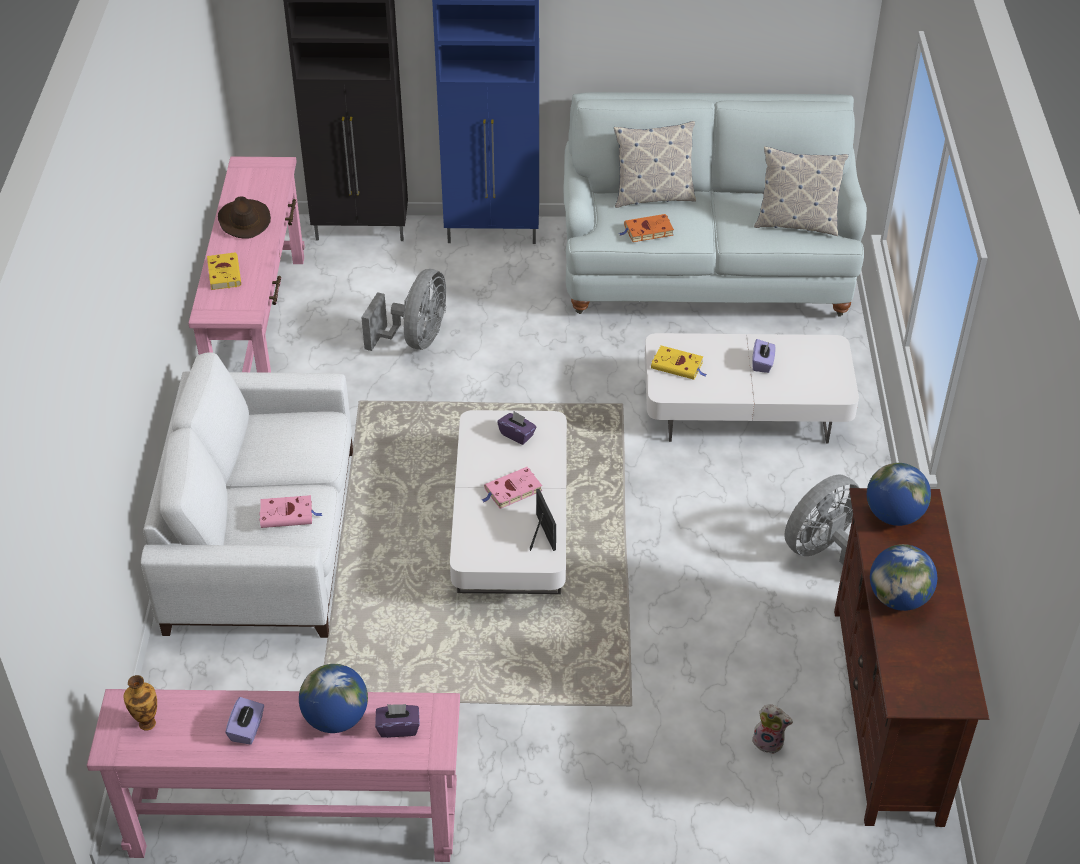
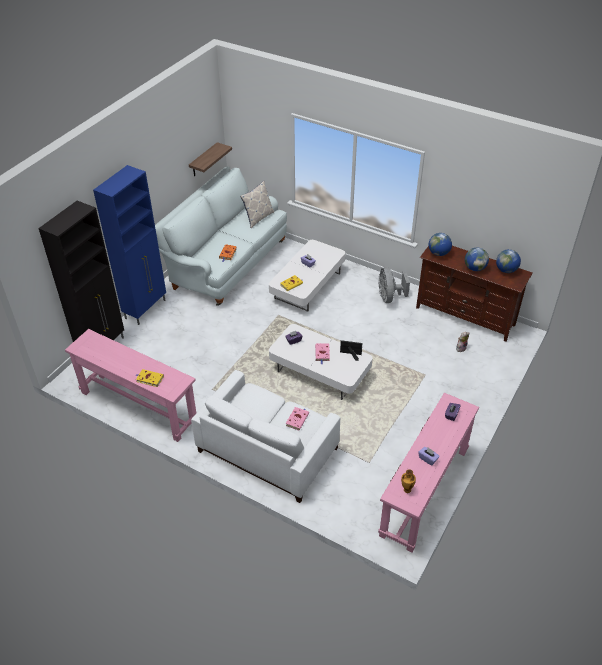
camera: 60 degrees left, 0 degrees up
(244, 220) = (118, 360): brown hat -> none
(336, 718) = (437, 430): globe -> globe (506, 270)
(416, 339) = (190, 357): grey fan -> none
(653, 196) = (208, 244): pillow -> none
(786, 45) = (203, 160): none -> shelf

